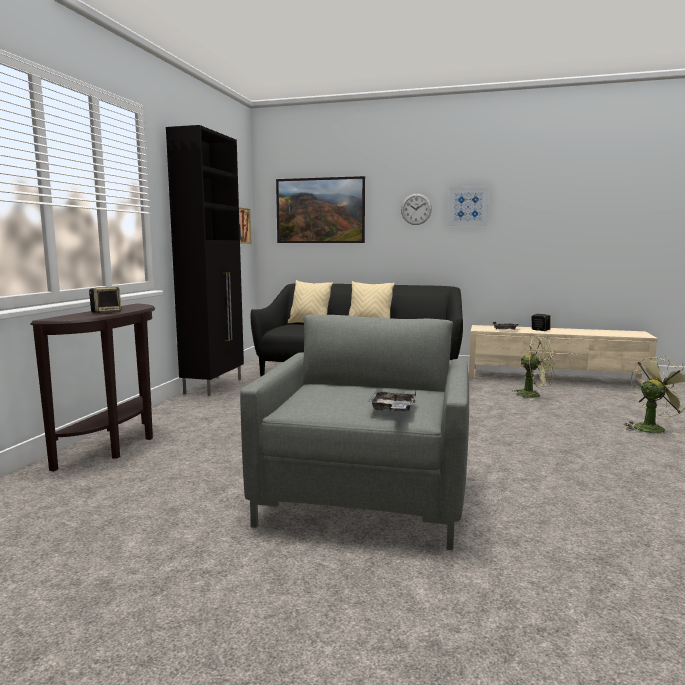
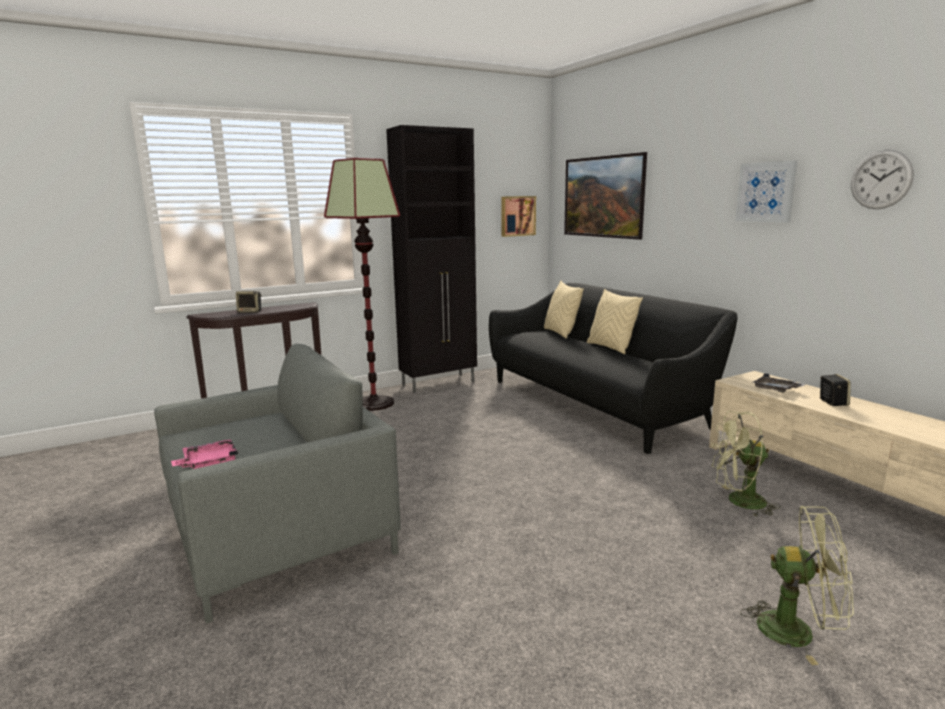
camera: 45 degrees right, 5 degrees up
(193, 409) = (374, 403): none -> floor lamp
(392, 409) = (208, 462): grey tray -> pink tray
(416, 209) = (700, 196): wall clock -> wall clock (881, 179)
(534, 395) = (739, 502): green fan -> green fan turned 105 degrees clockwise

